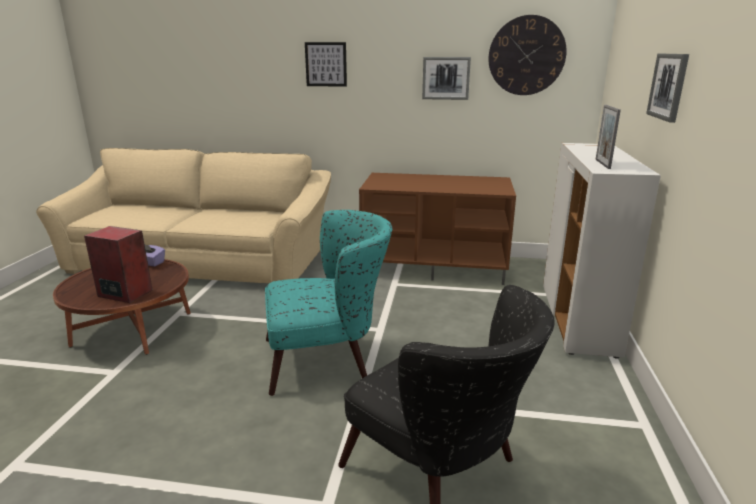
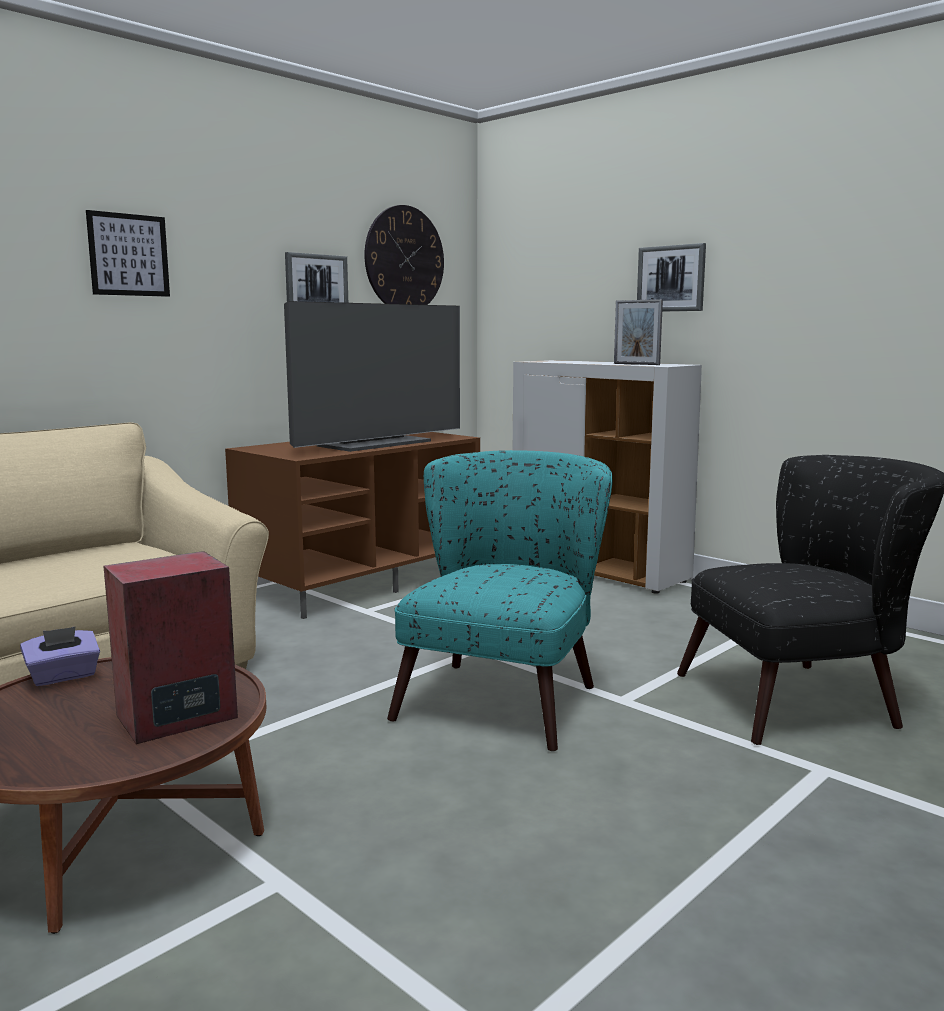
camera: 55 degrees left, 10 degrees down
(440, 186) = (376, 443): none -> television

